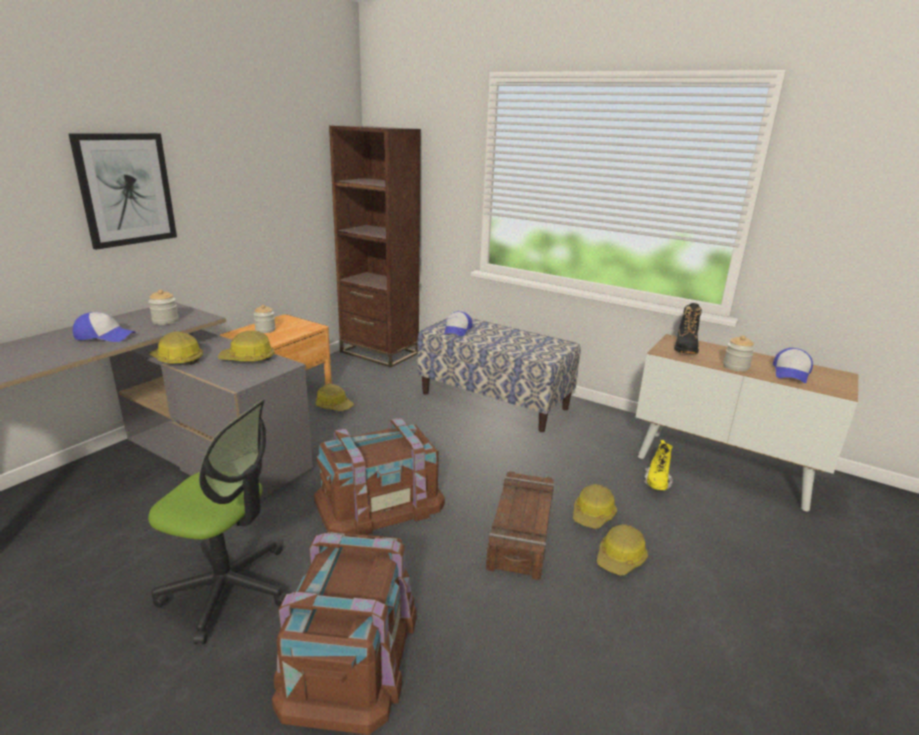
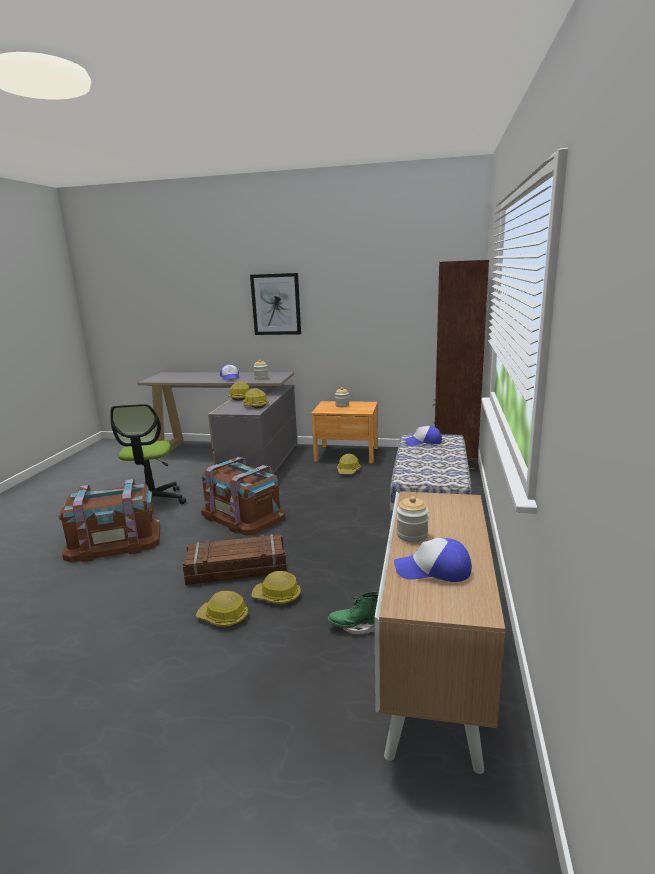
camera: 70 degrees right, 5 degrees down
(657, 483) = (357, 626): yellow boot -> green boot
(685, 348) = (441, 507): black boot -> none

